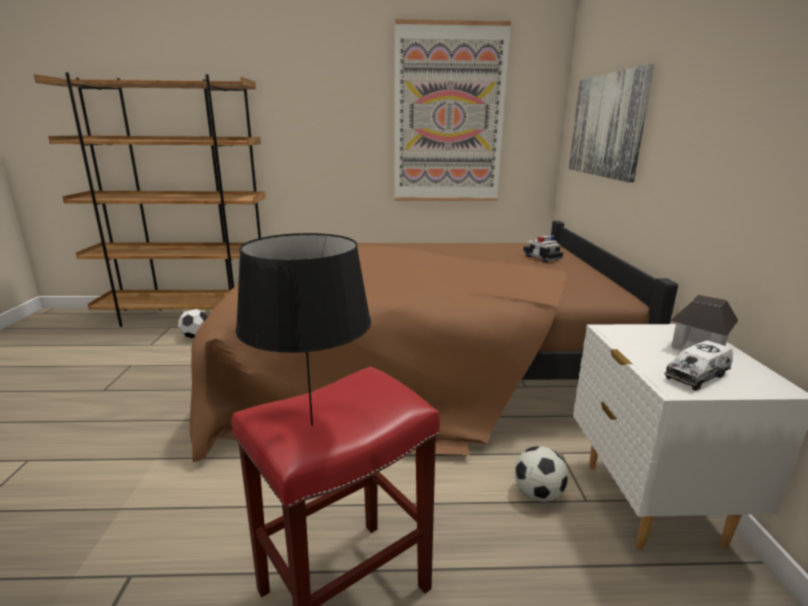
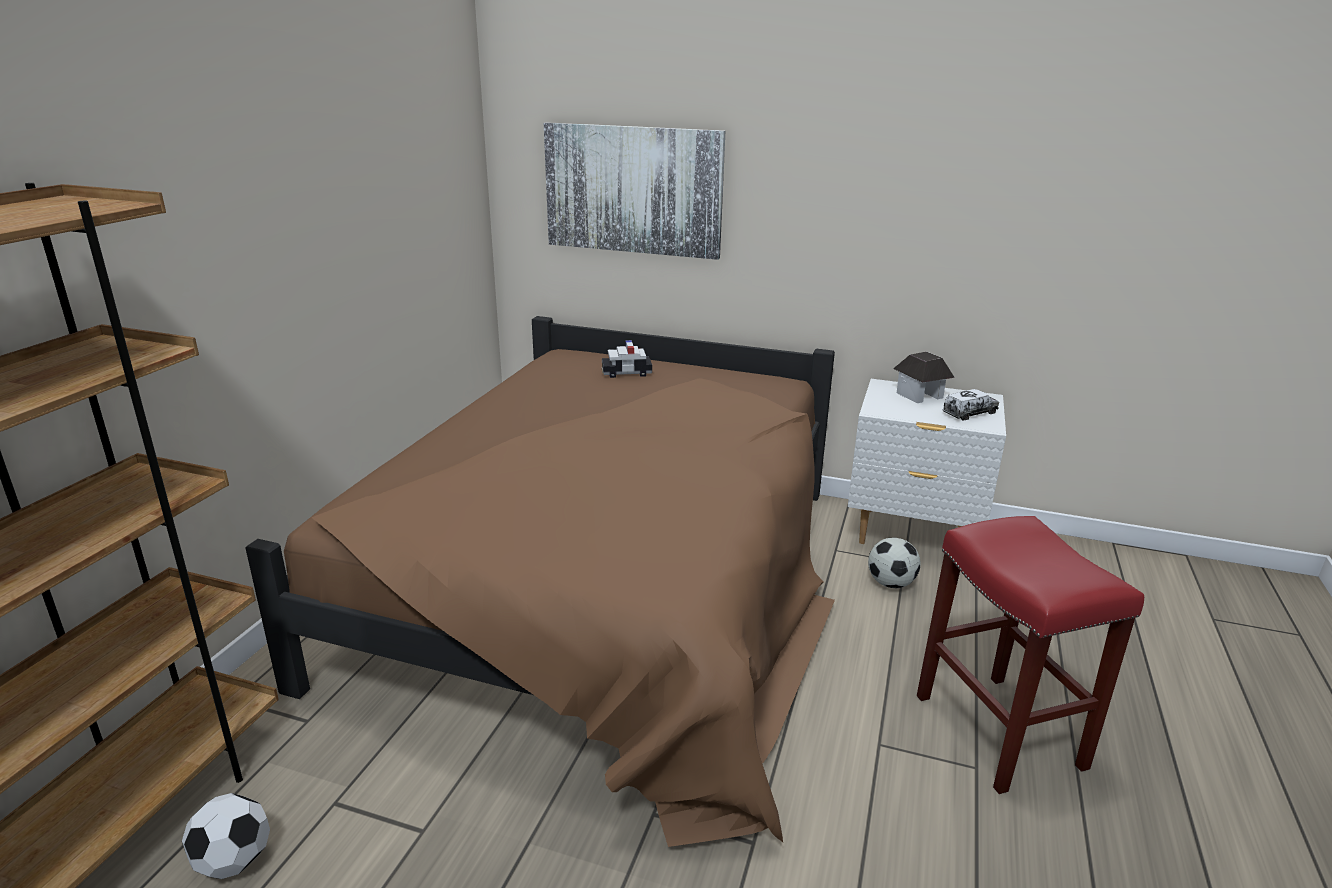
camera: 70 degrees left, 5 degrees up
(311, 425) = (1077, 569): black table lamp -> none
(449, 116) = (383, 191): picture -> none
(696, 376) = (969, 413): toy truck -> toy truck turned 105 degrees counterclockwise

